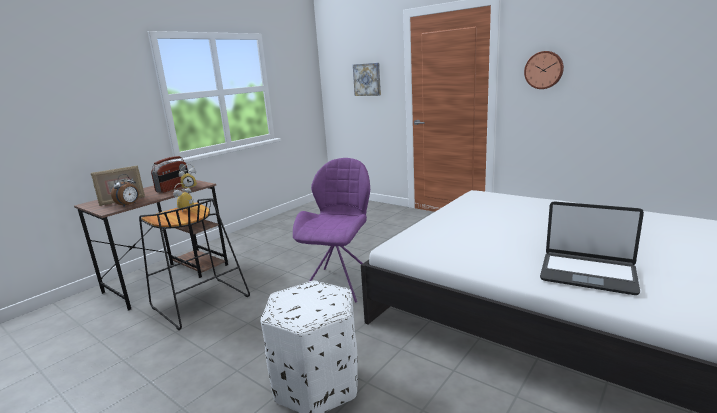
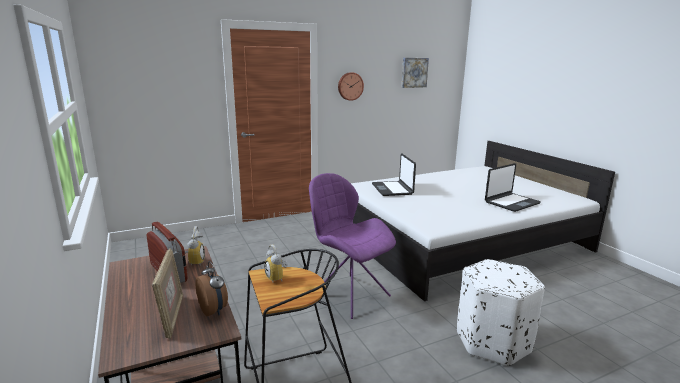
camera: 65 degrees left, 0 degrees up
(367, 79) = (173, 91): picture -> picture (414, 72)
(491, 206) = (392, 189): none -> laptop

